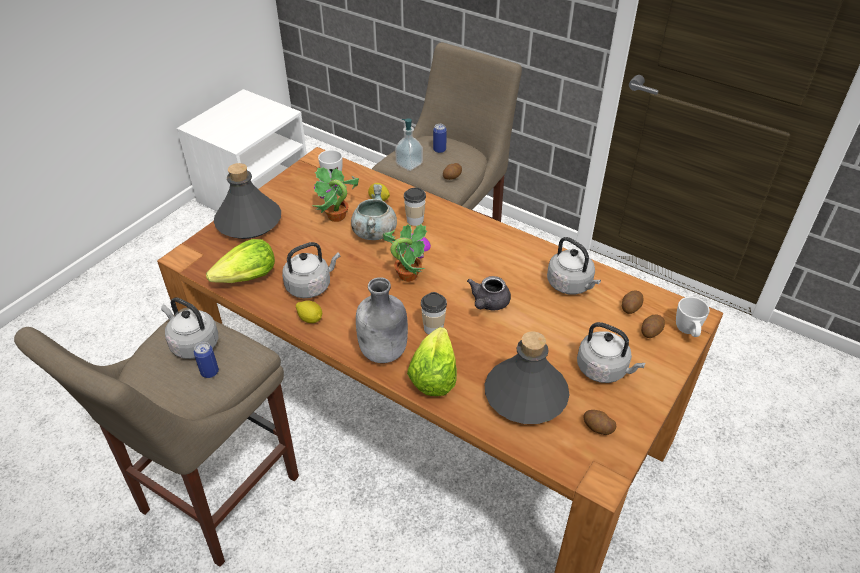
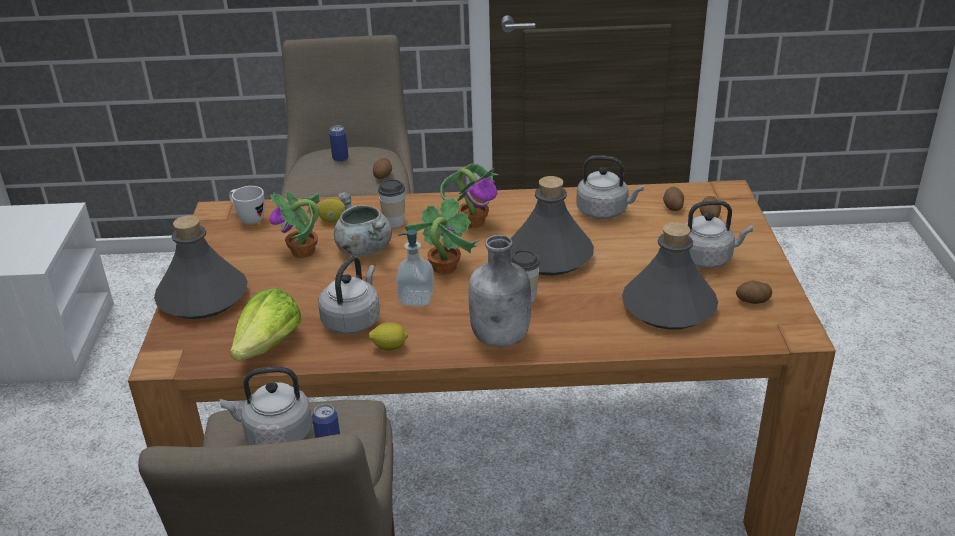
camera: 35 degrees left, 10 degrees down
(409, 164) = (323, 182): soap dispenser -> soap dispenser (416, 298)
(433, 375) = (571, 332): lettuce -> none
(467, 246) = (473, 222): none -> potted plant
(488, 303) = (550, 256): grey teapot -> grey bottle
(688, 332) = (737, 204): white mug -> none

